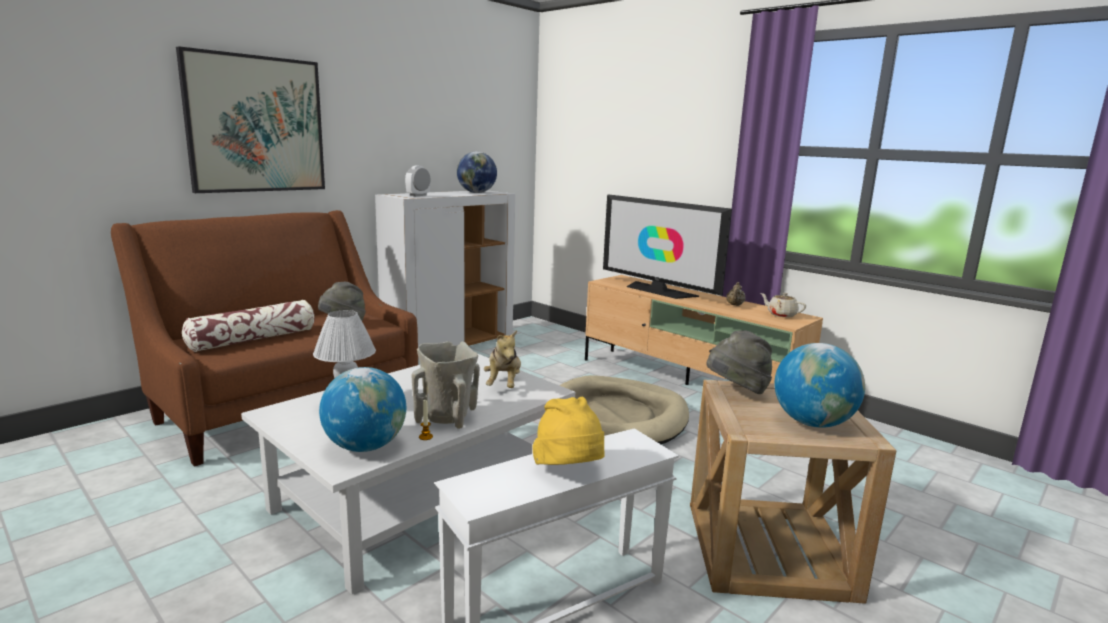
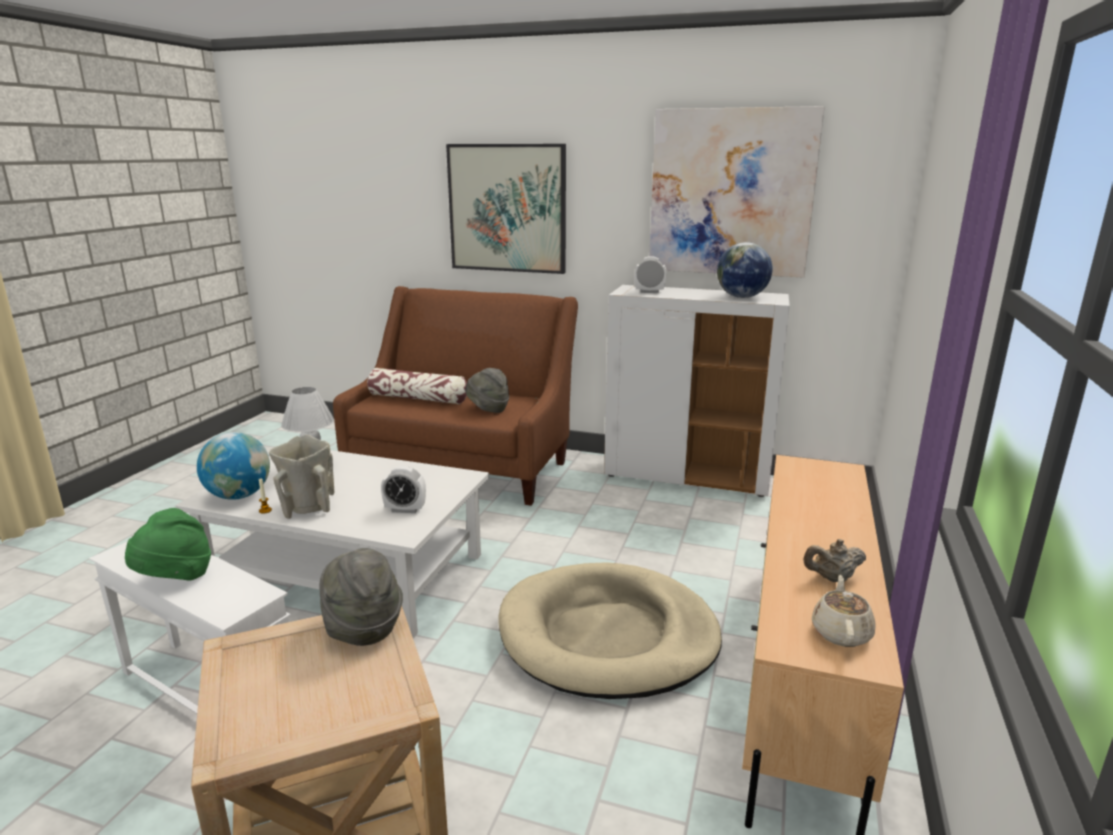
camera: 65 degrees right, 5 degrees up
(444, 116) = (731, 193): none -> picture
(504, 384) = (405, 509): plush toy -> alarm clock
(569, 471) = (175, 578): yellow hat -> green hat
(658, 291) = (811, 505): television -> none
(812, 423) = (275, 700): globe -> none

